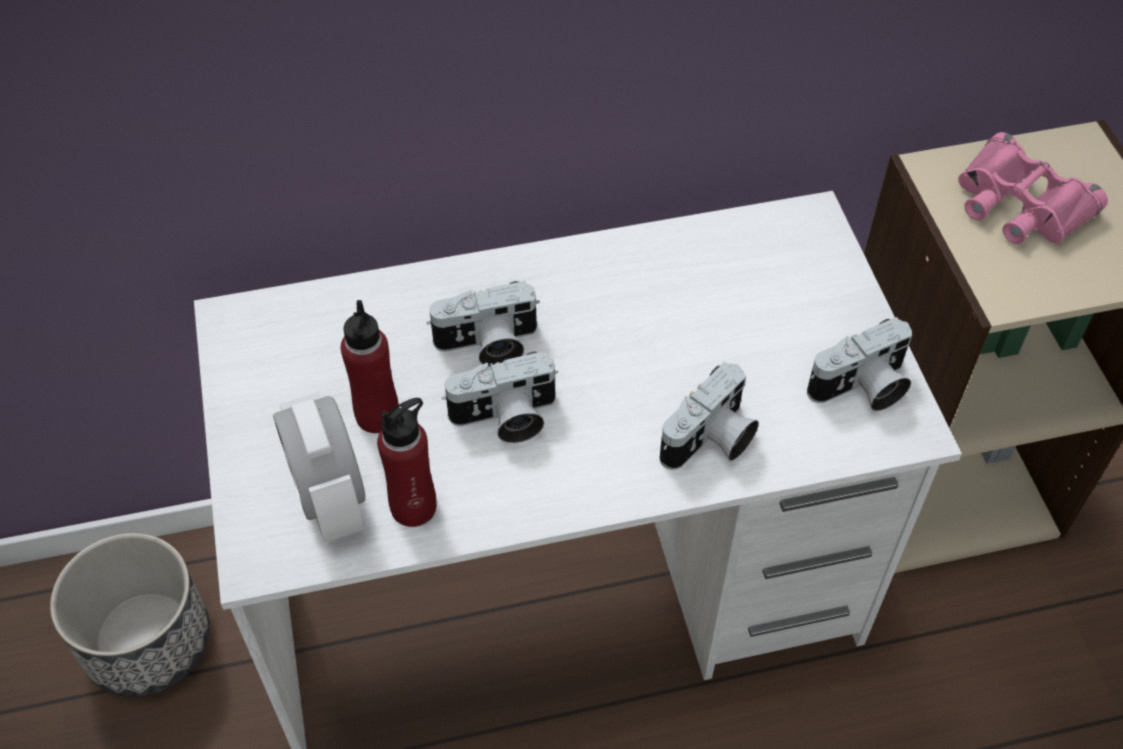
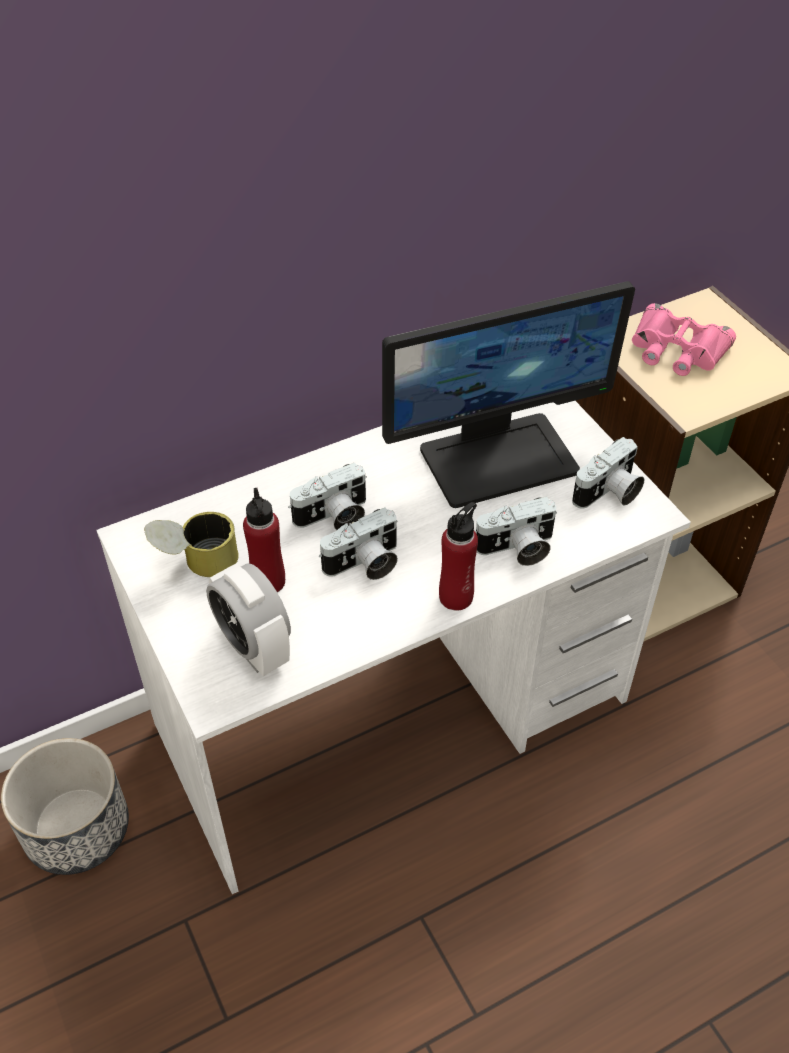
camera: 15 degrees left, 5 degrees down
(298, 369) = (196, 562): none -> can
(414, 507) = (318, 638): red bottle -> red bottle (456, 597)
(711, 441) = (517, 549): camera -> camera turned 45 degrees clockwise
(729, 308) = (498, 458): none -> monitor

